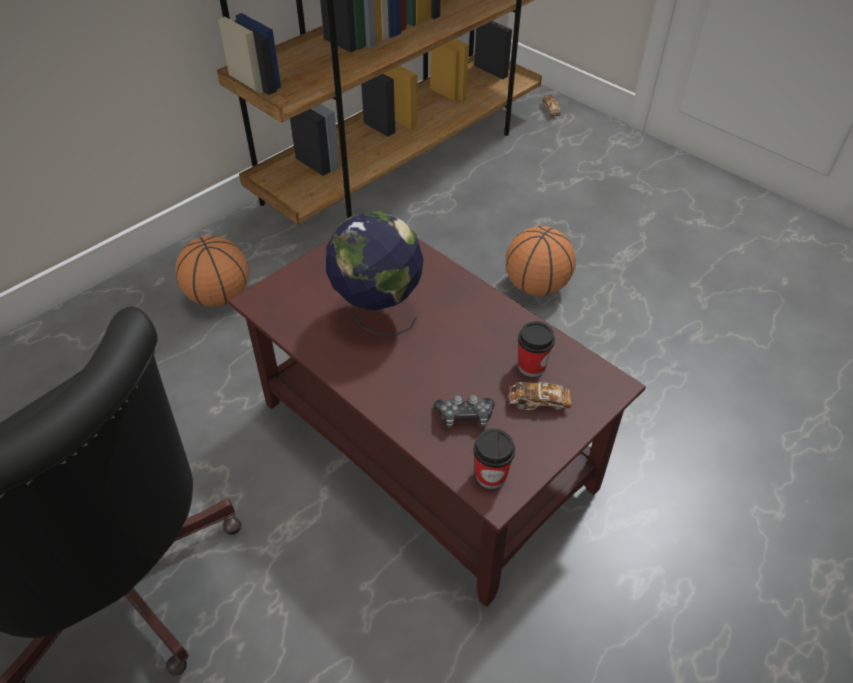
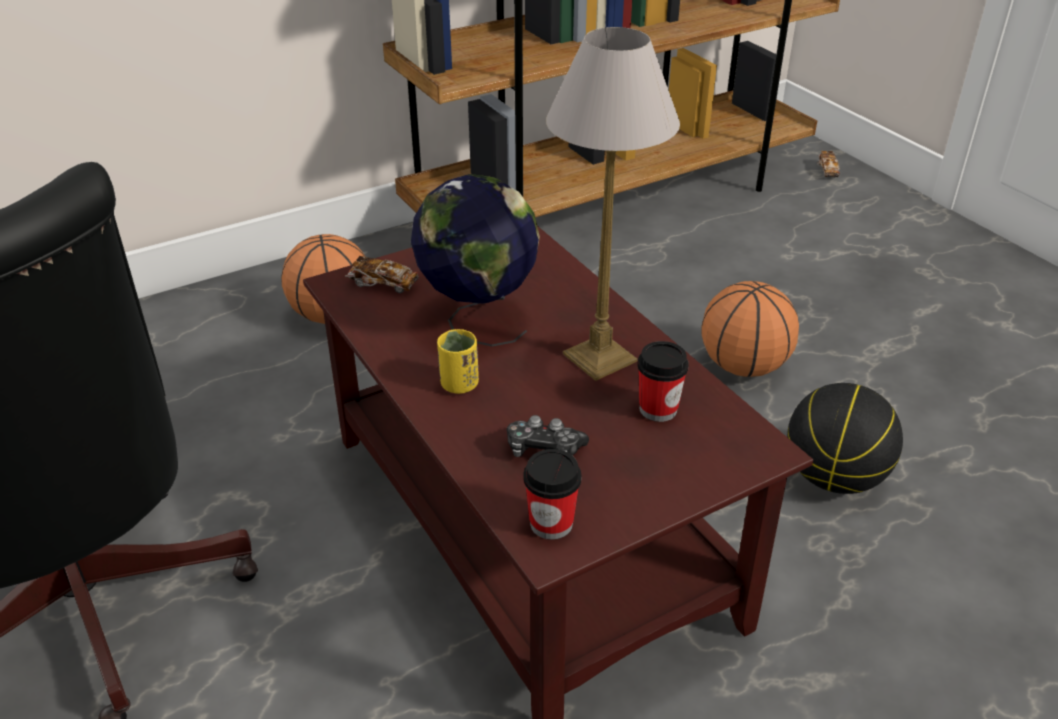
camera: 15 degrees right, 10 degrees down
(384, 373) = (459, 384): none -> yellow cup
(476, 331) = (599, 358): none -> table lamp
(538, 402) = (651, 452): toy car -> toy car (383, 284)
(619, 362) = (834, 477): none -> basketball

